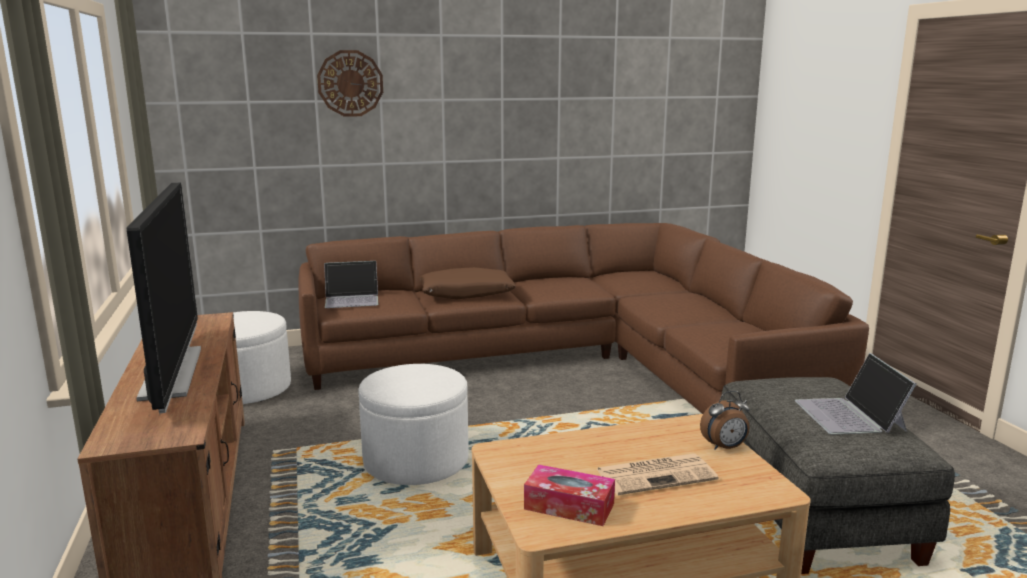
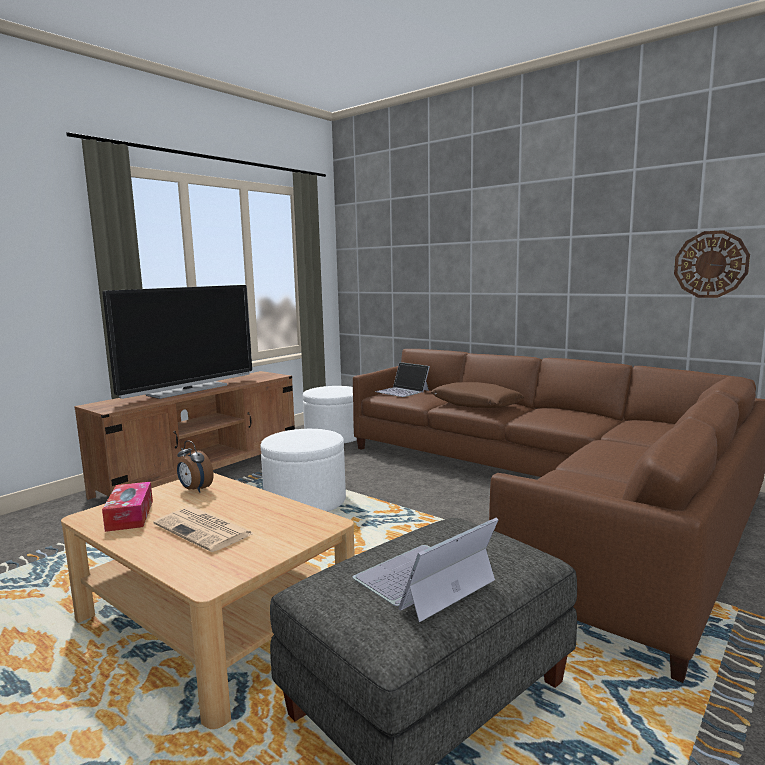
camera: 55 degrees right, 5 degrees down
(350, 83) = (450, 229): wall clock -> wall clock (710, 264)
(725, 447) = (285, 543): alarm clock -> alarm clock (195, 489)

